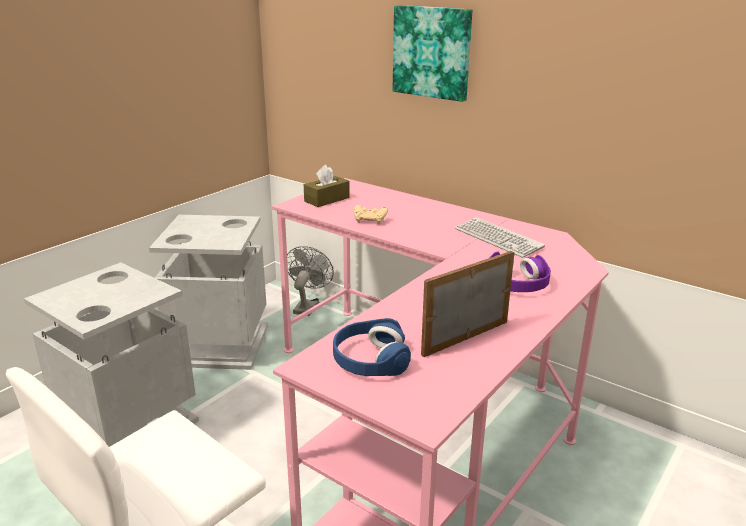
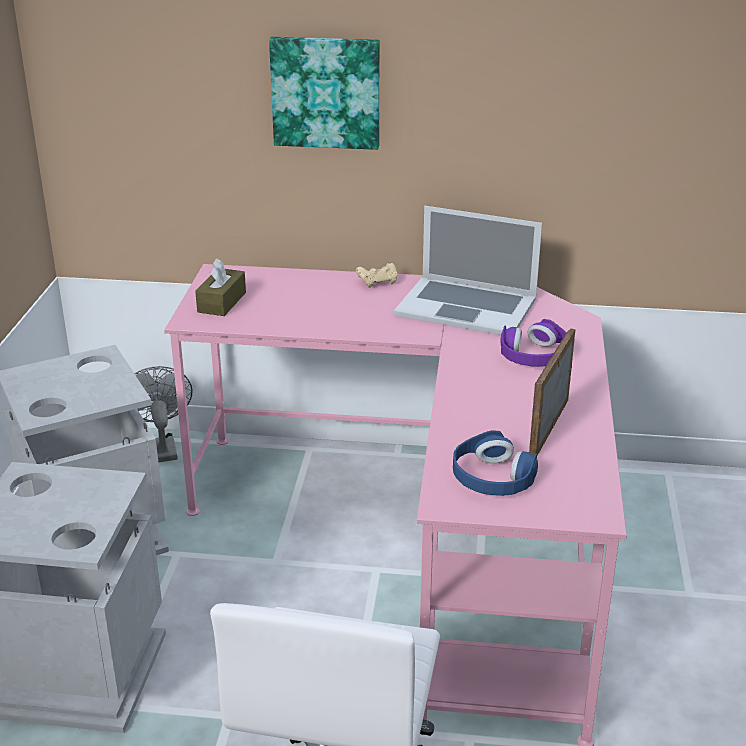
camera: 30 degrees left, 5 degrees up
(370, 221) = (308, 319): beige game controller -> beige game controller (378, 282)
(498, 238) = (466, 306): keyboard -> laptop

